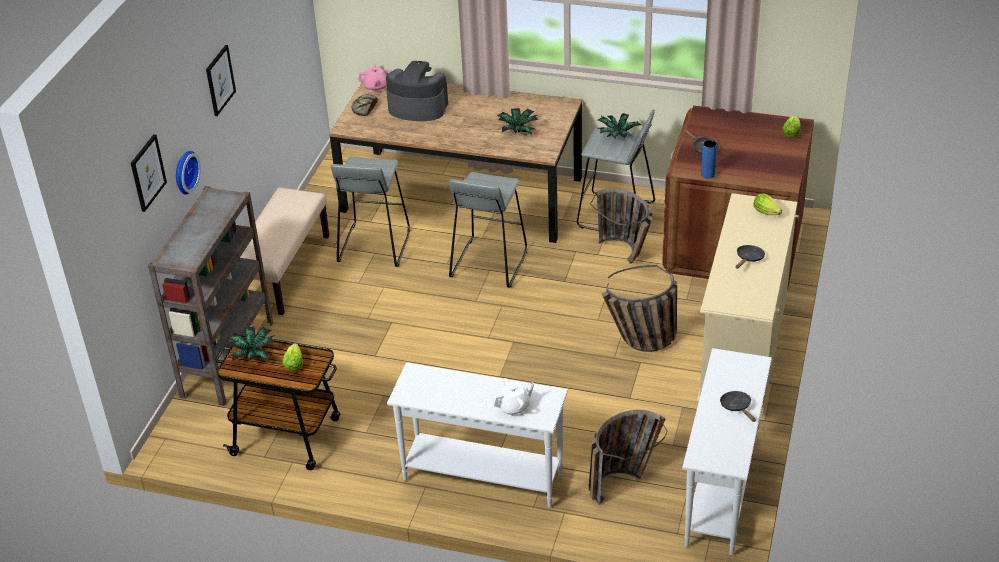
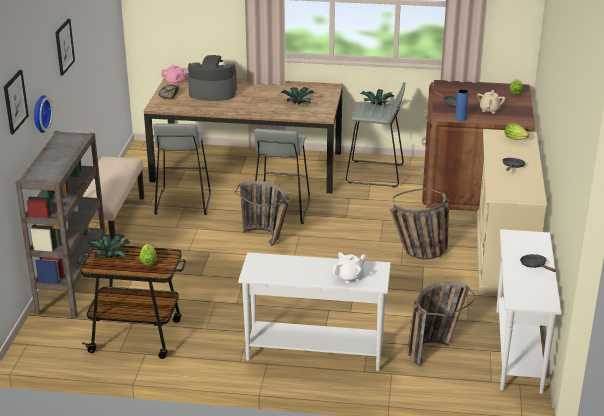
camera: 10 degrees left, 10 degrees down
(627, 255) = (391, 198): basket -> basket (268, 239)
(749, 161) = (489, 110): none -> beige teapot

